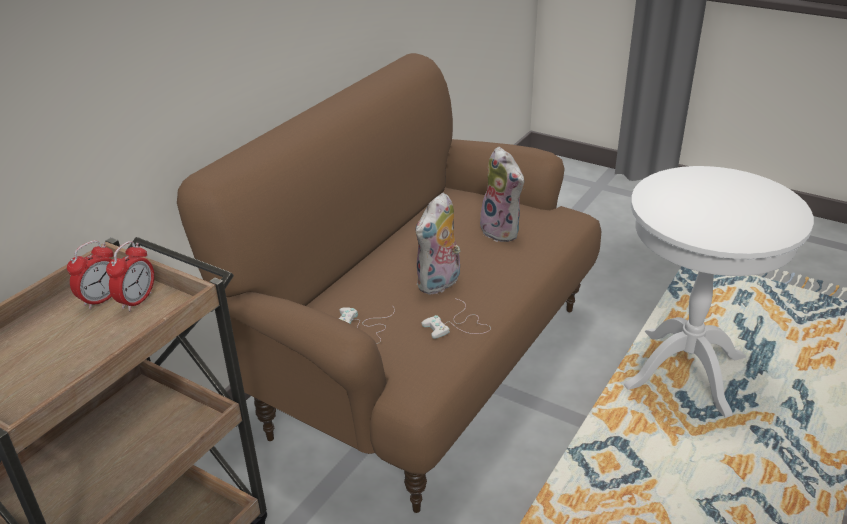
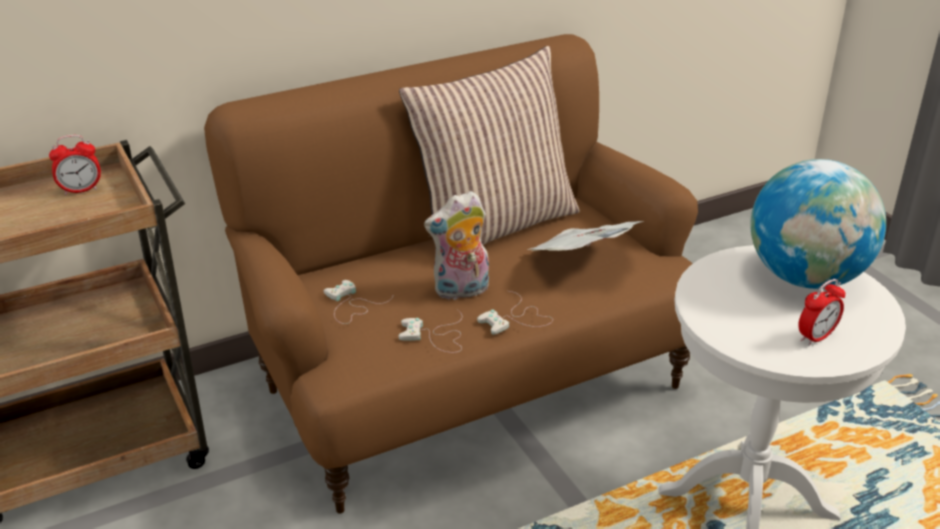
camera: 30 degrees right, 0 degrees up
(137, 301) = (102, 200): alarm clock -> alarm clock (816, 337)
(410, 227) = (493, 225): none -> pillow
(503, 231) = (582, 261): plush toy -> newspaper
(503, 290) = (516, 319): none -> white game controller
(709, 184) = (806, 277): none -> globe

